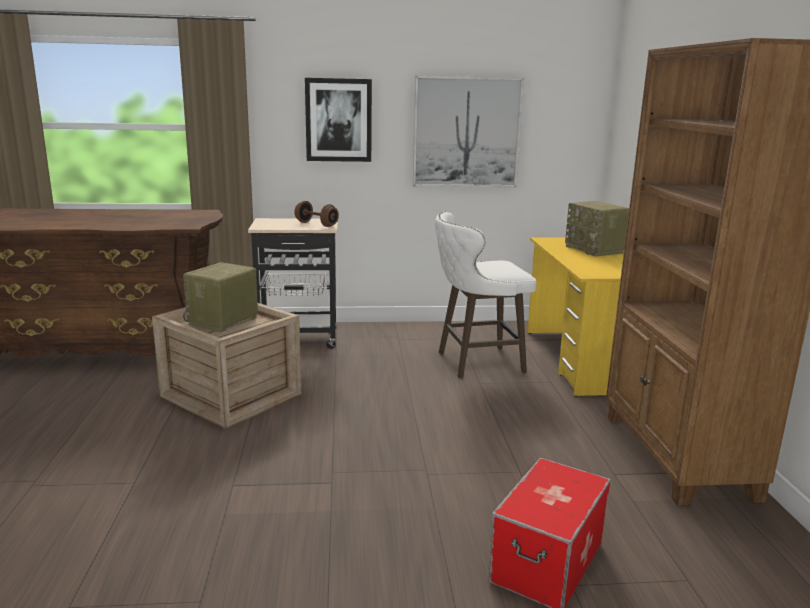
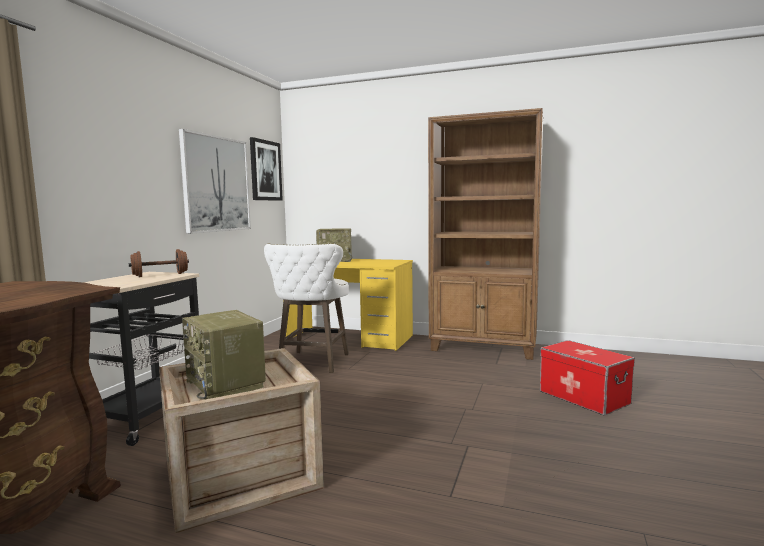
camera: 65 degrees left, 10 degrees down
(338, 120) = (120, 166): picture -> picture (265, 170)

